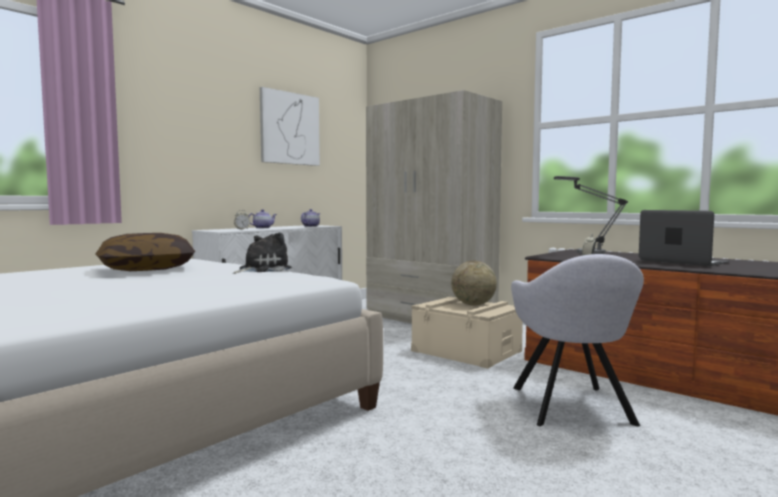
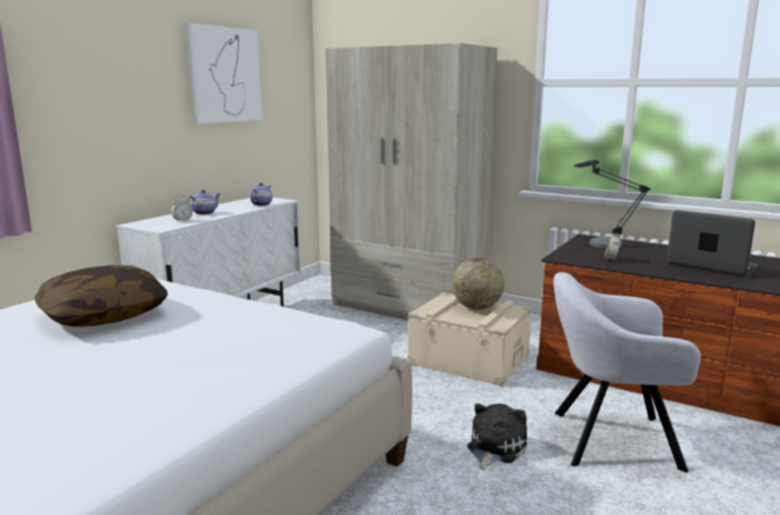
camera: 10 degrees left, 10 degrees up
(262, 269) = (255, 309): plush toy -> plush toy (494, 448)
(572, 407) = (609, 439): grey armchair -> grey armchair turned 105 degrees clockwise

